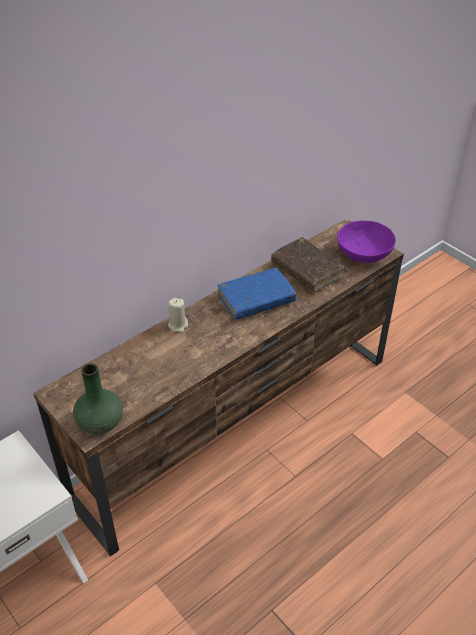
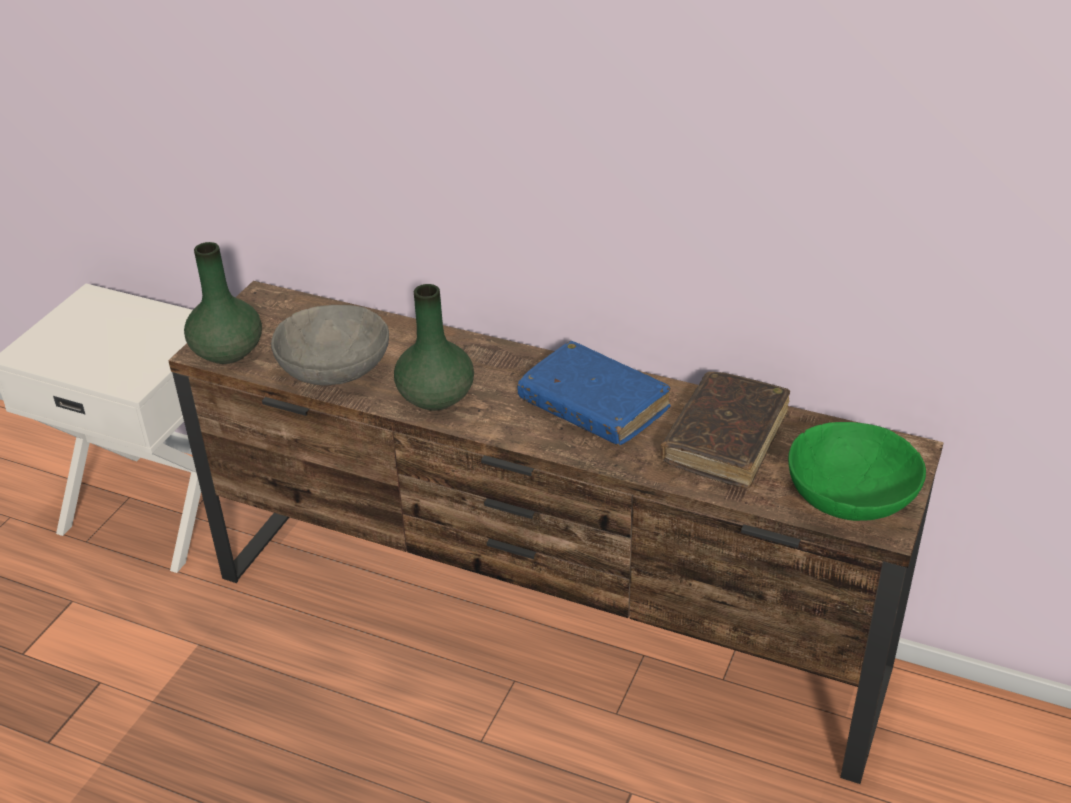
camera: 65 degrees right, 5 degrees down
(155, 381) = (334, 369): none -> grey bowl
(178, 325) = (468, 348): beige candle -> none
(210, 349) = (437, 397): none -> green vase
(364, 253) = (851, 498): purple bowl -> green bowl

